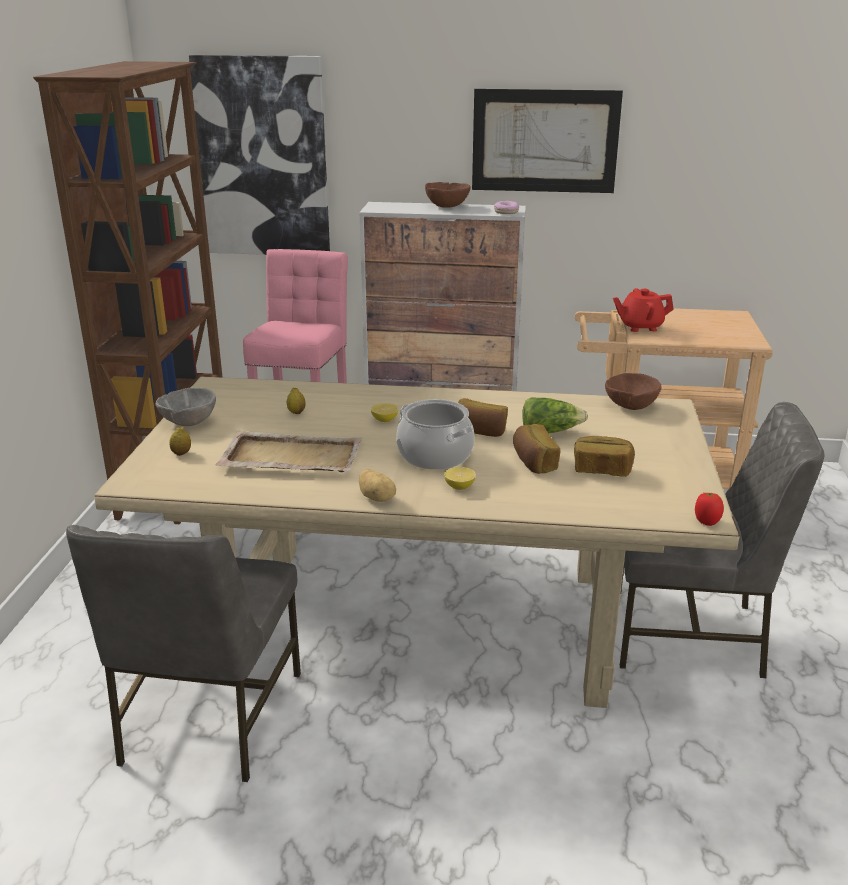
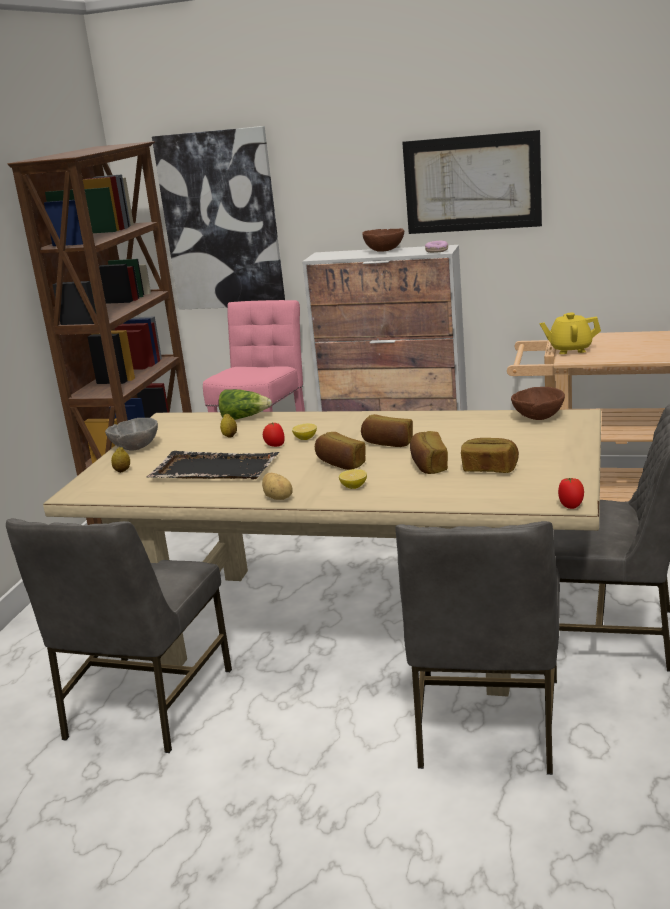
camera: 10 degrees right, 5 degrees down
(290, 457) = (213, 470): beige tray -> black tray
(352, 428) = (275, 446): none -> tomato
(434, 455) = (340, 464): cooking pot -> bread
(550, 432) = (453, 441): lettuce -> lettuce (244, 417)
(591, 741) = (486, 724): none -> grey chair
(640, 327) = (570, 350): red teapot -> yellow teapot

